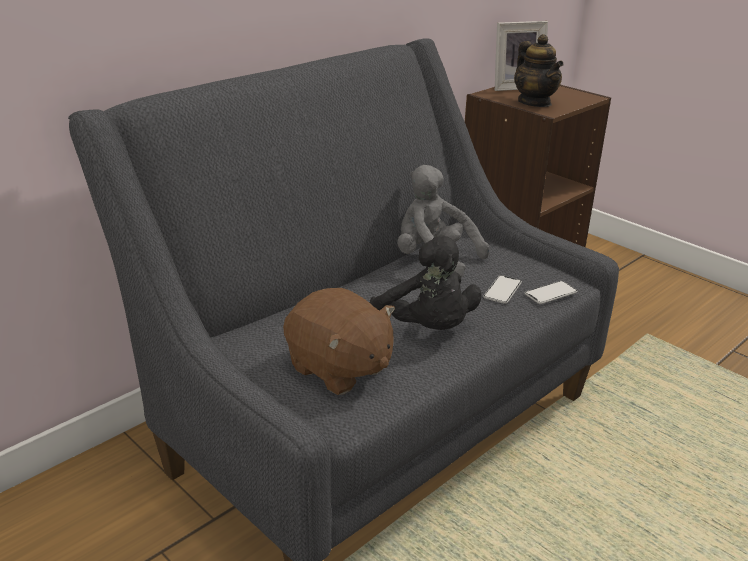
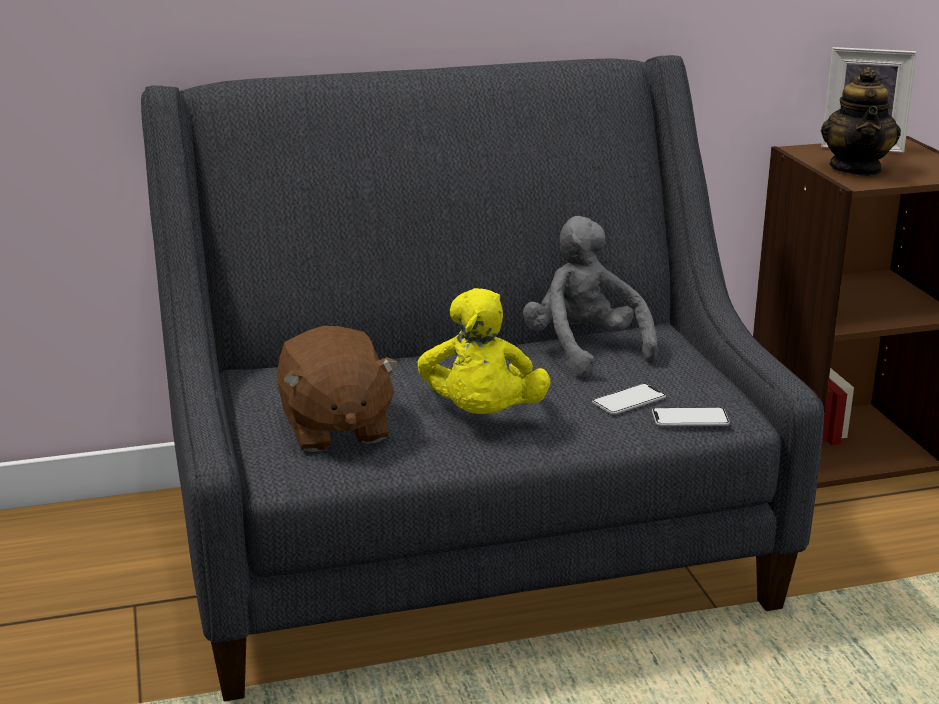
camera: 30 degrees right, 5 degrees down
(427, 328) = (481, 416): black plush toy -> yellow plush toy

